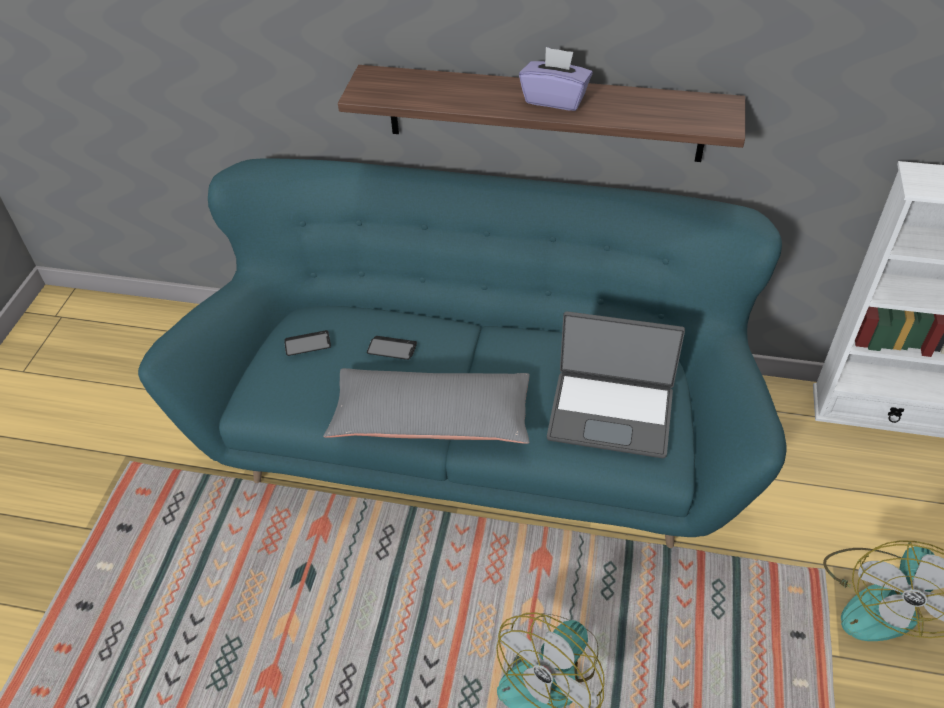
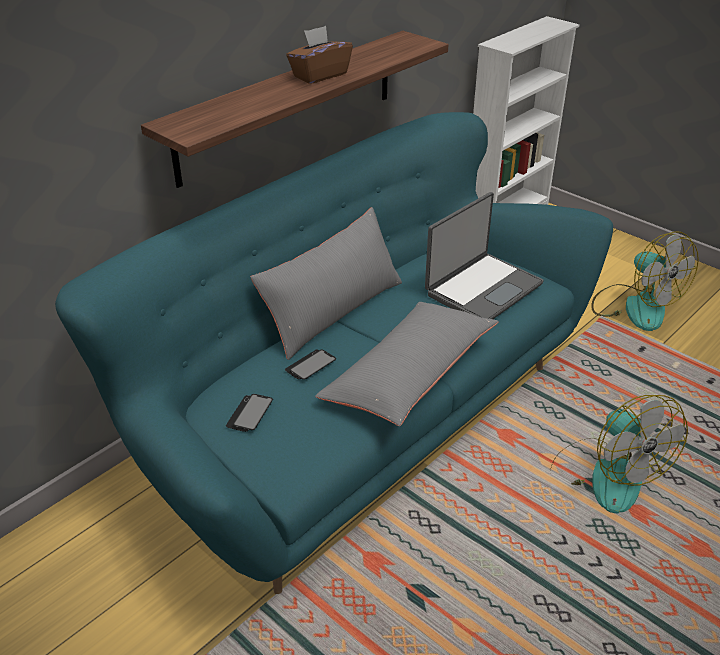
camera: 60 degrees left, 10 degrees down
(484, 325) = (333, 311): none -> grey pillow
(555, 99) = (319, 75): purple tissue box -> brown tissue box

